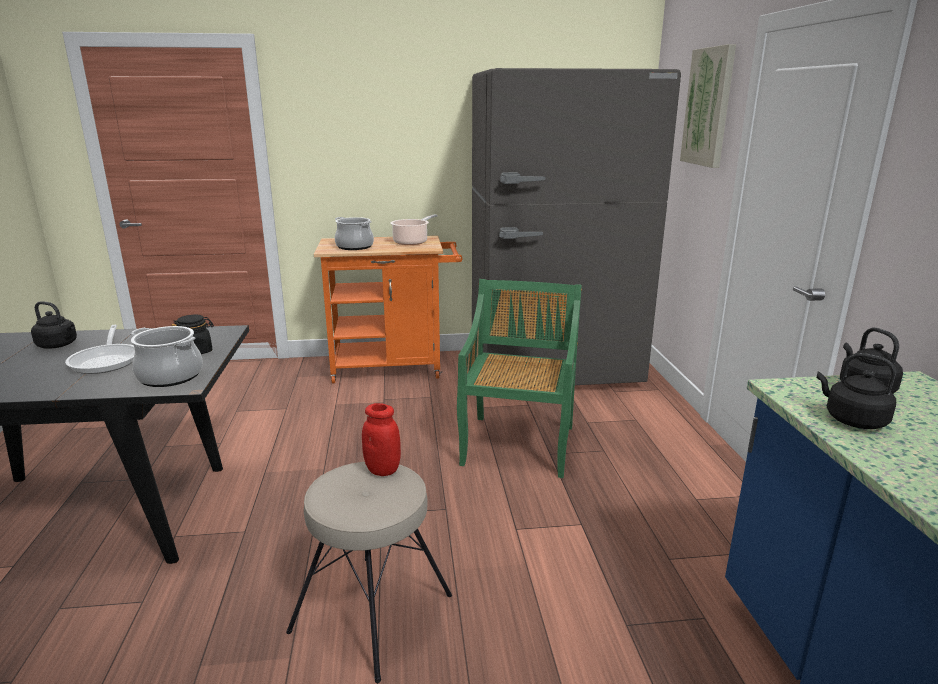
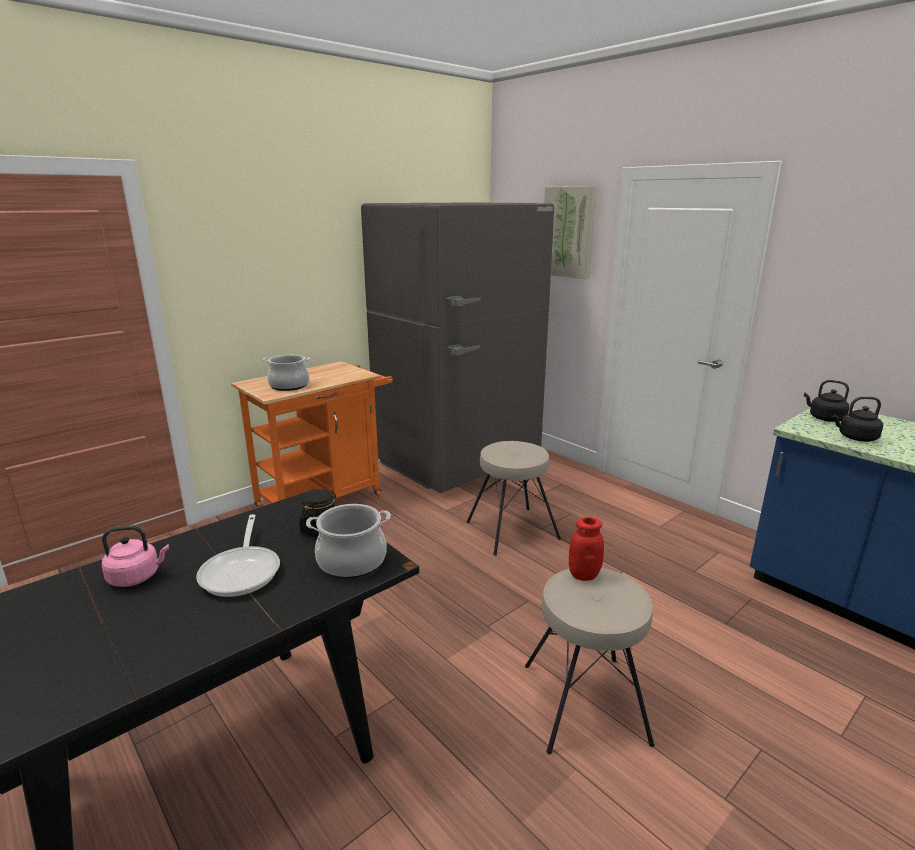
camera: 35 degrees left, 0 degrees up
(59, 345) = (137, 577): black kettle -> pink kettle
(107, 360) = (242, 571): frying pan -> frying pan turned 45 degrees clockwise
(412, 242) = (334, 371): cooking pot -> none
(518, 444) = (511, 530): green chair -> beige stool

